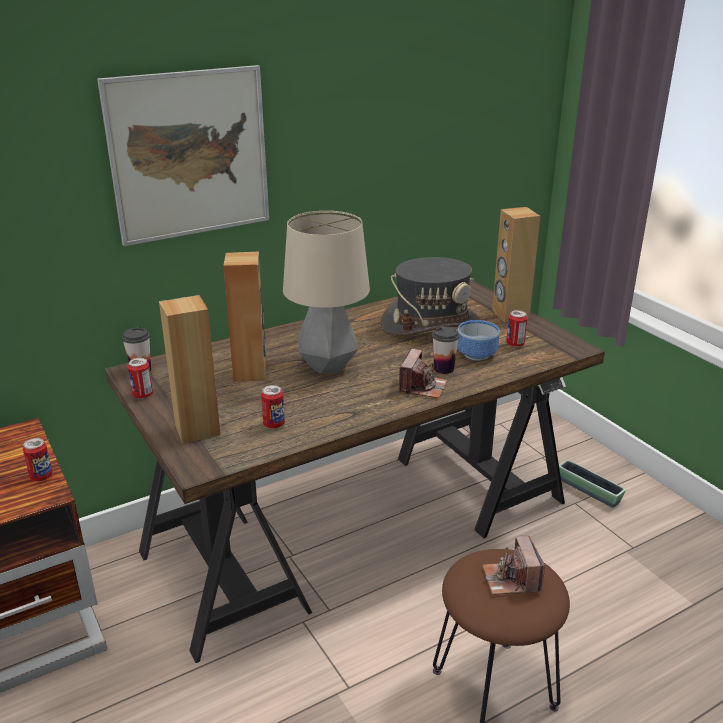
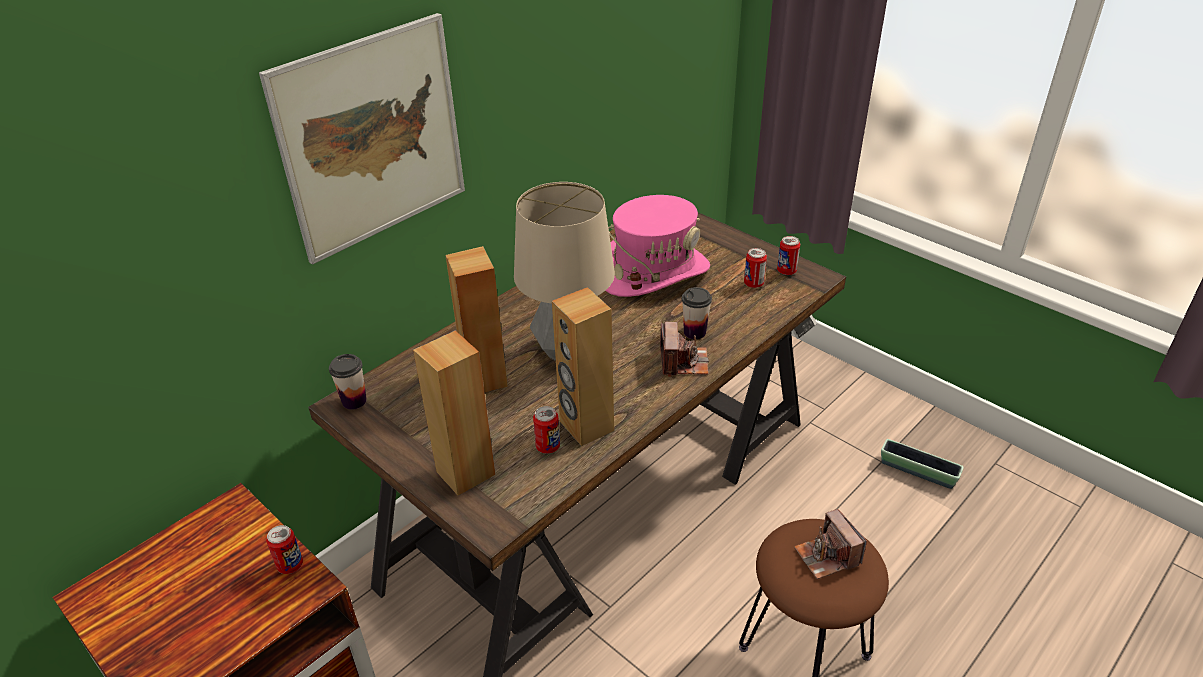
camera: 15 degrees left, 10 degrees up
(142, 395) = (375, 437): can -> can (786, 271)
(431, 324) = (654, 272): grey hat -> pink hat
(476, 354) = (719, 304): bowl -> none
(510, 314) = (730, 243): brown speaker -> brown speaker (586, 426)
(589, 491) = (819, 405): planter -> planter (918, 471)

